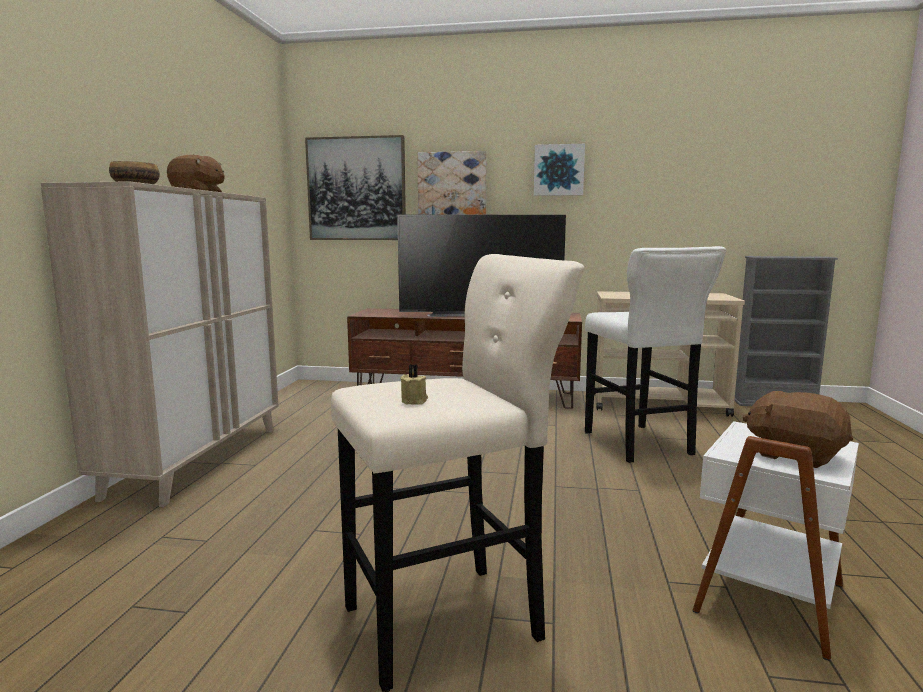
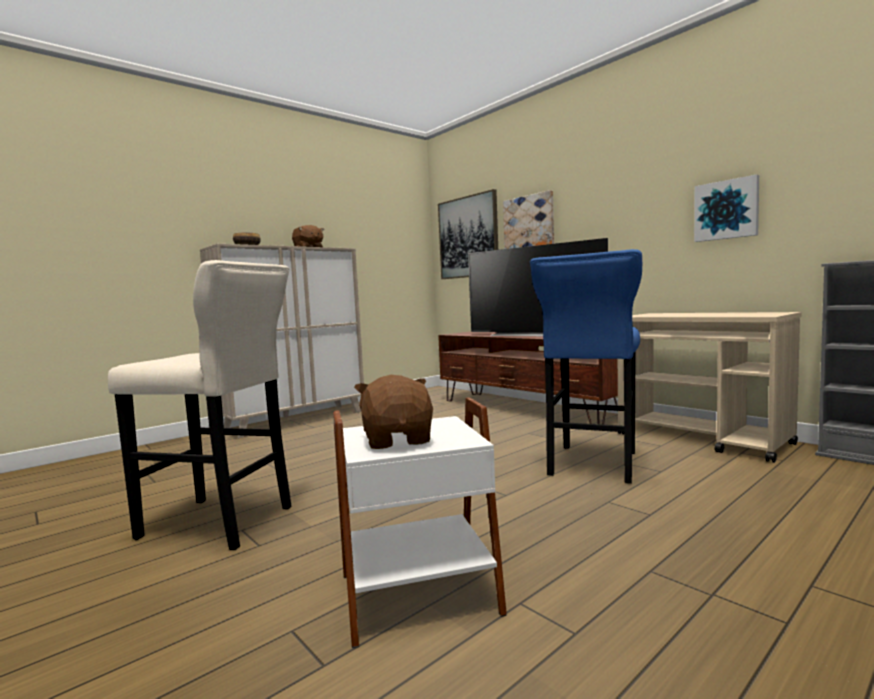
camera: 40 degrees right, 5 degrees down
(415, 401) = (168, 358): beige candle -> none
(559, 170) = (613, 196): picture -> picture (726, 210)
(639, 445) = (592, 465): white stool -> blue stool

